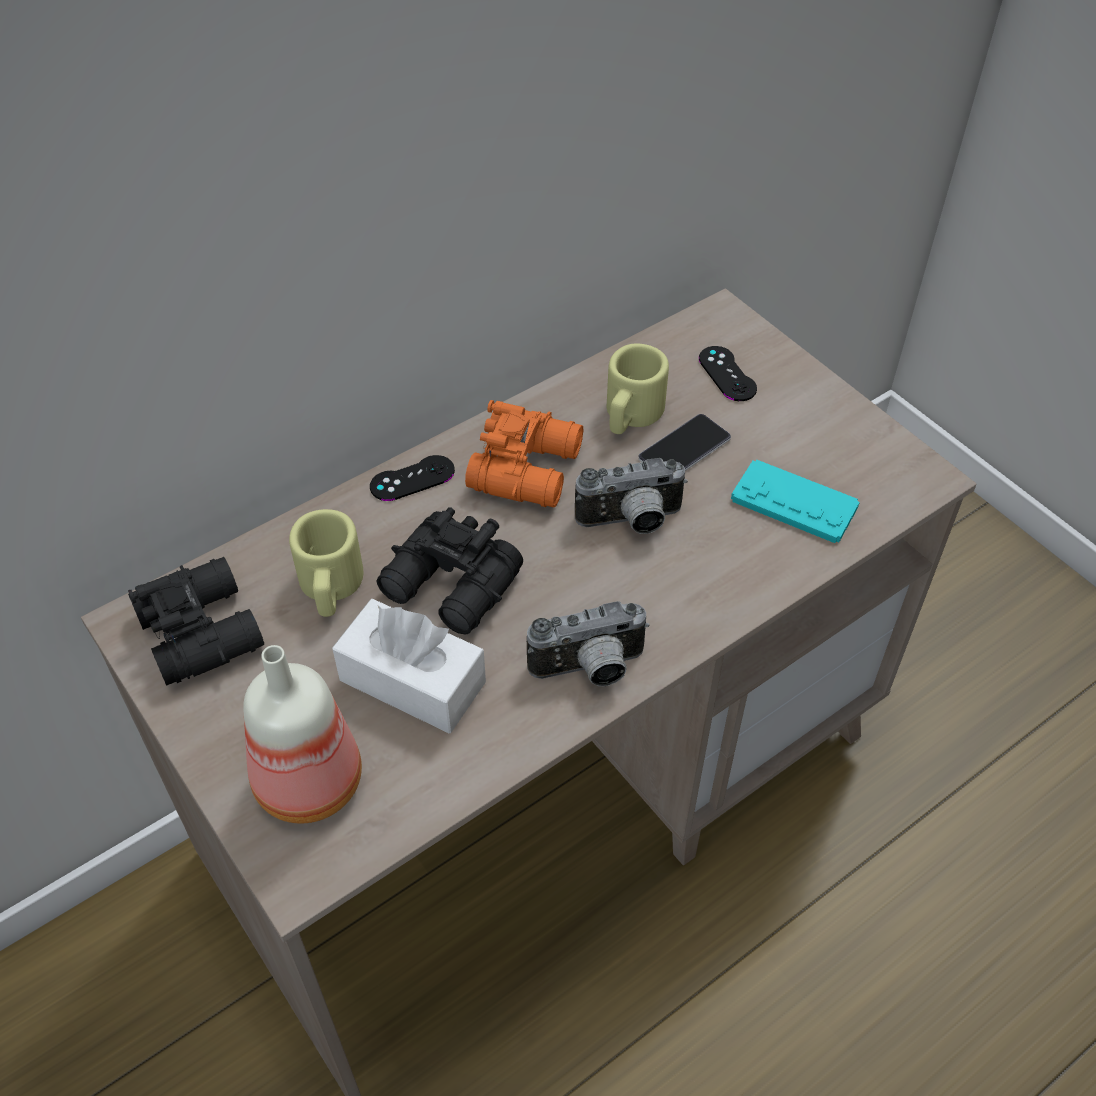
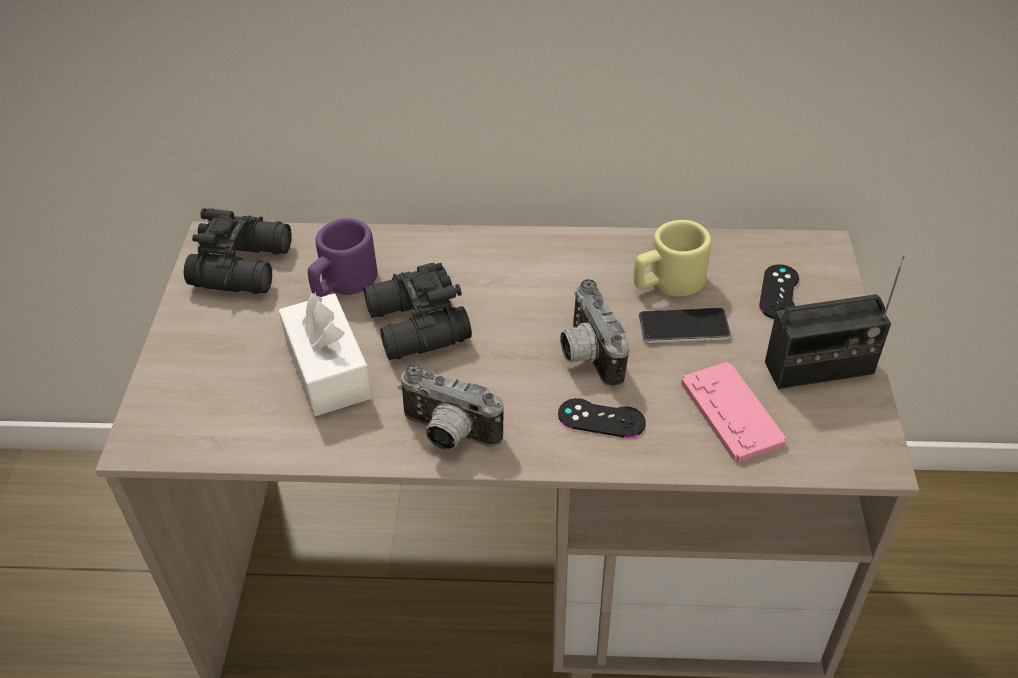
camera: 40 degrees right, 5 degrees down
(308, 785) = (202, 393): bottle -> none
(330, 587) = (342, 283): beige mug -> purple mug
(412, 478) = (466, 244): black game controller -> black game controller (601, 418)
(529, 468) = (552, 279): orange binoculars -> none
(631, 522) = (586, 355): camera -> camera turned 45 degrees clockwise
(794, 503) = (731, 413): turquoise game controller -> pink game controller
(820, 425) = (819, 368): none -> radio

